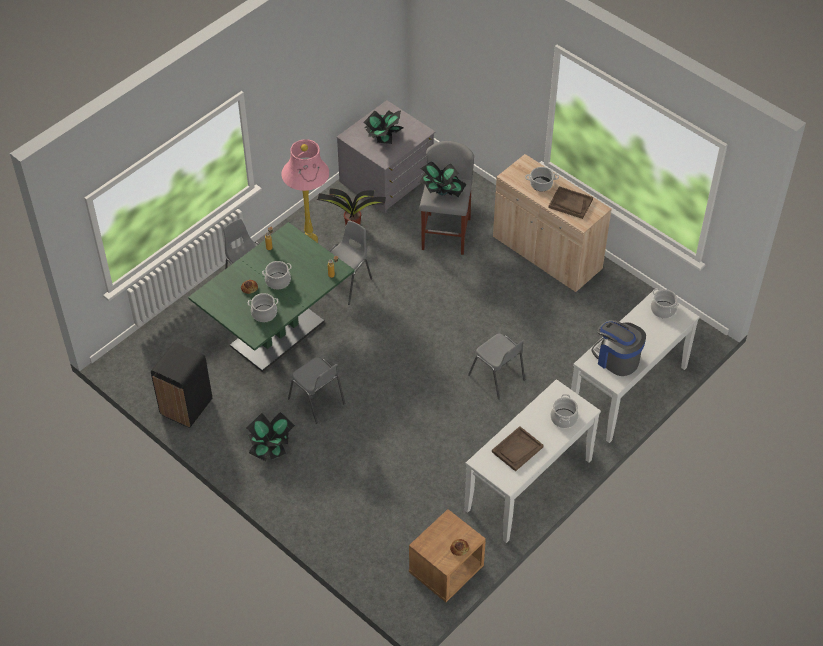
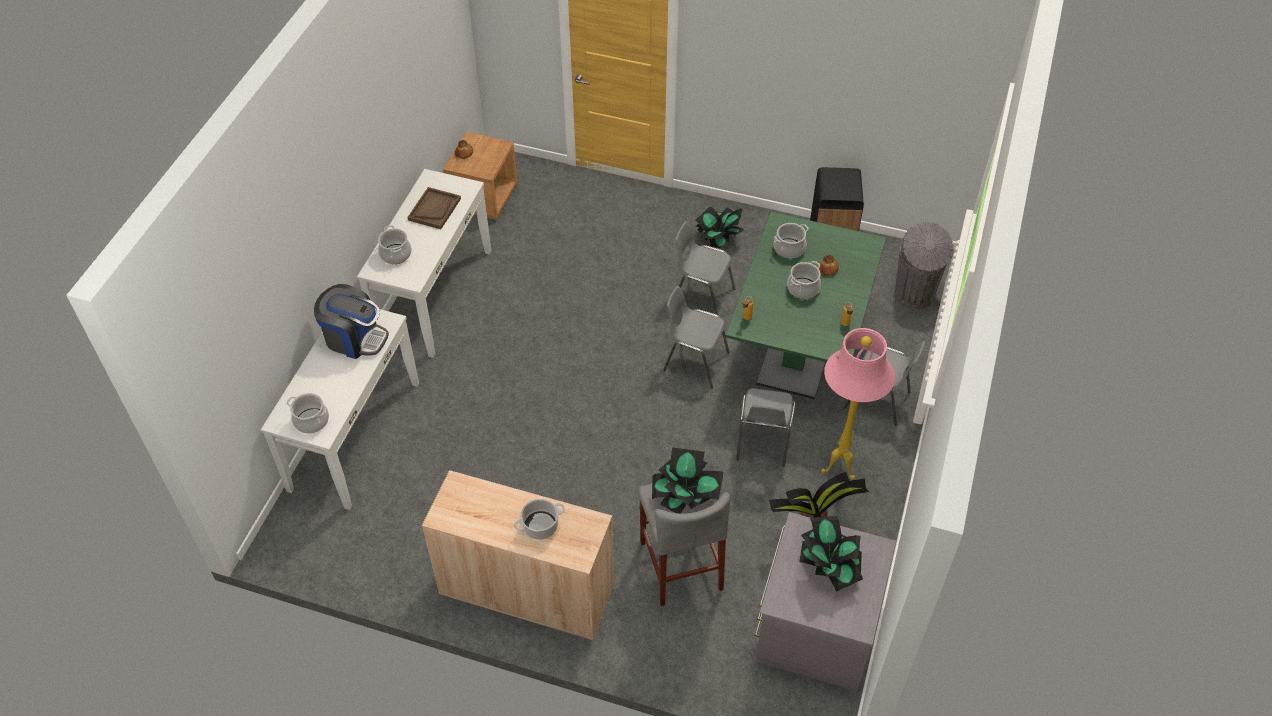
camera: 155 degrees right, 0 degrees up
(160, 342) = (914, 295): none -> grey trash can
(497, 378) = (517, 393): grey chair -> grey chair (694, 361)
(570, 203) = (485, 510): brown tray -> none

